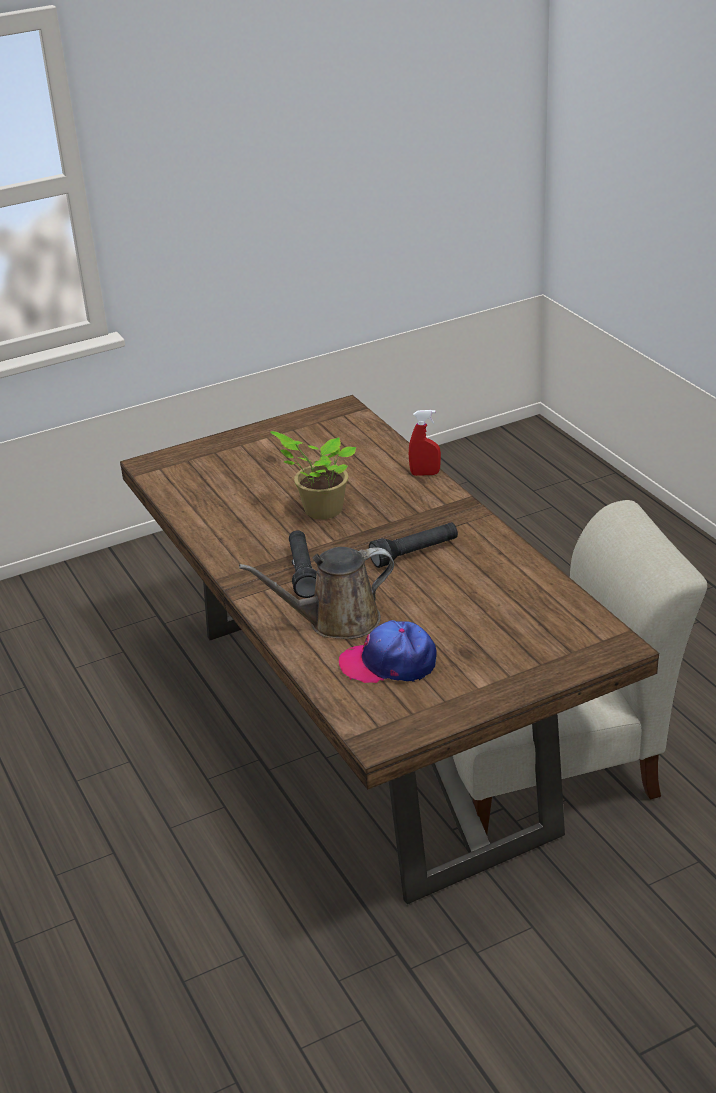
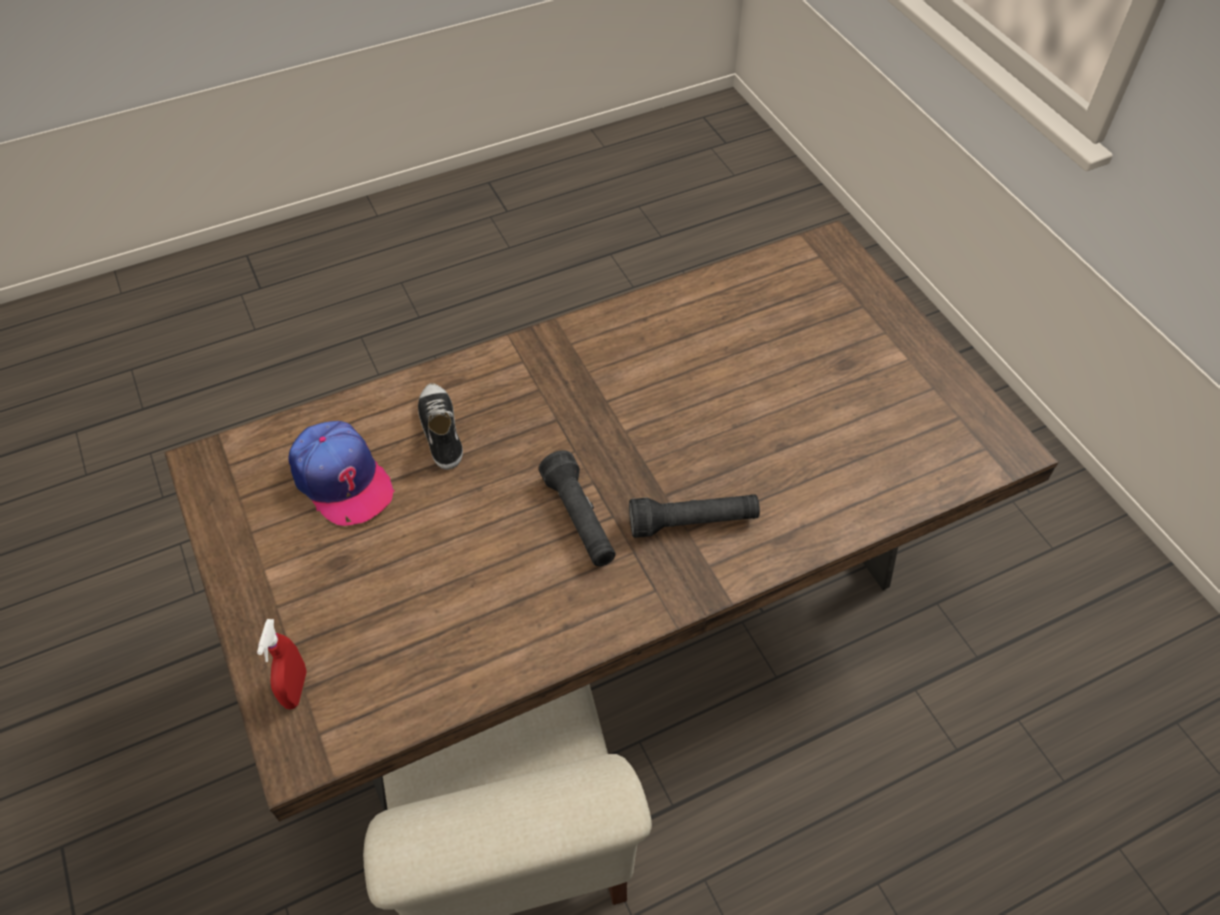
camera: 90 degrees right, 20 degrees up
(303, 572) = (554, 398): black flashlight -> black flashlight (693, 522)
(320, 510) = (704, 417): potted plant -> none
(336, 621) = (440, 431): brown watering can -> shoe
(389, 663) = (342, 480): cap -> cap turned 135 degrees clockwise
(425, 474) = (800, 545): red spray bottle -> red spray bottle (295, 689)

